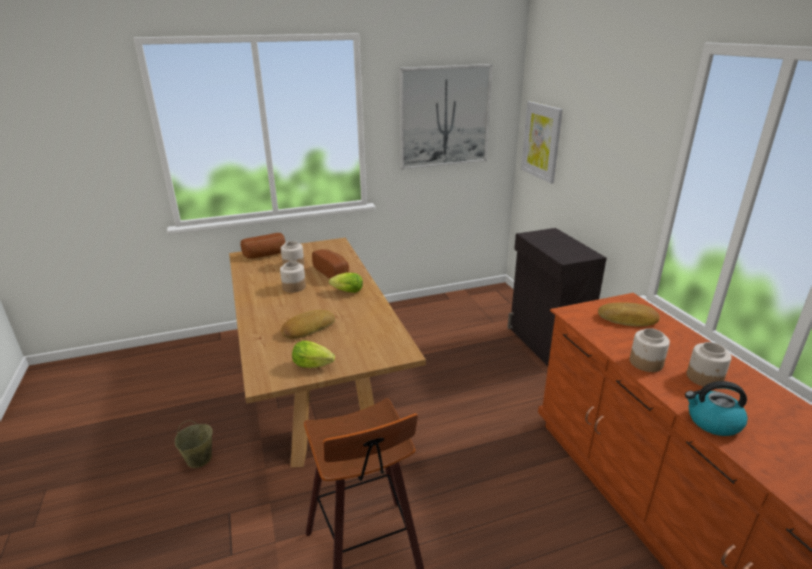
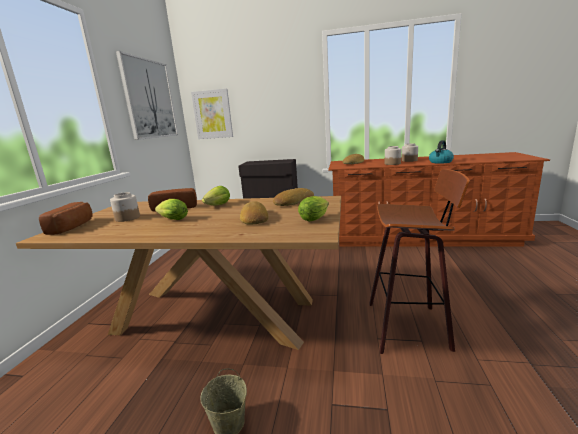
camera: 60 degrees left, 10 degrees down
(293, 287) = (172, 219): jar -> lettuce
(378, 332) = (293, 202): none -> bread

